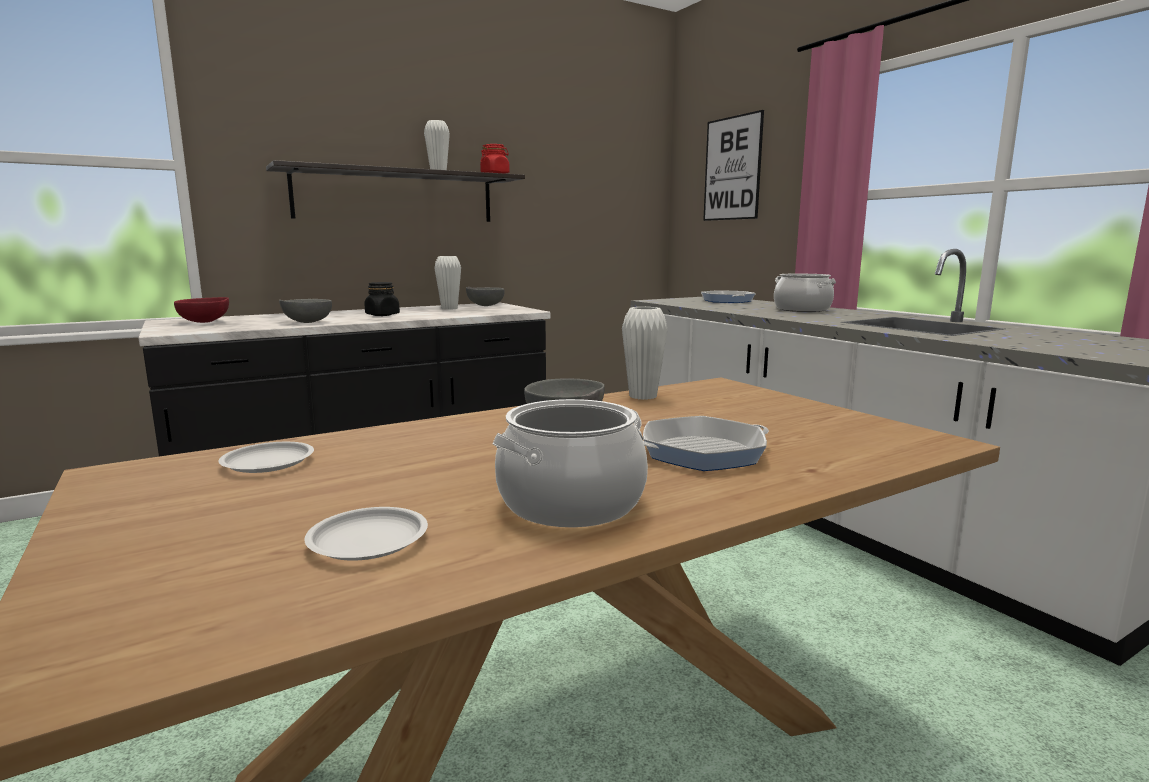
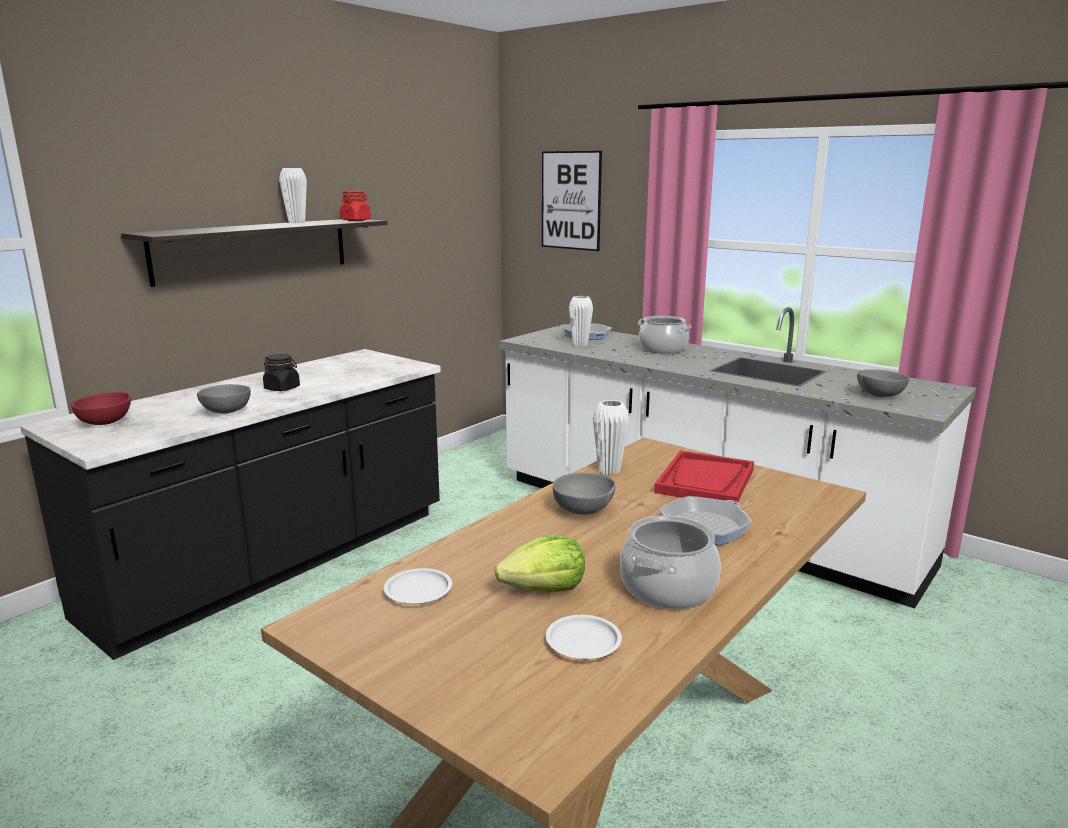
camera: 20 degrees left, 5 degrees up
(409, 481) = (544, 589): none -> lettuce
(449, 308) = (333, 368): white vase -> white vase (580, 344)
(485, 306) = (361, 359): grey bowl -> grey bowl (878, 395)
(756, 414) = (705, 481): none -> red tray

